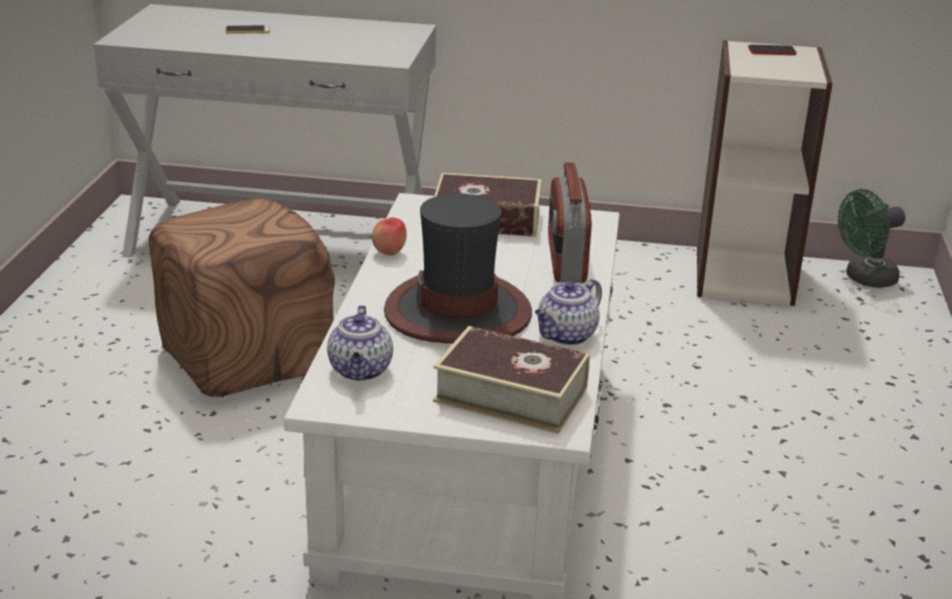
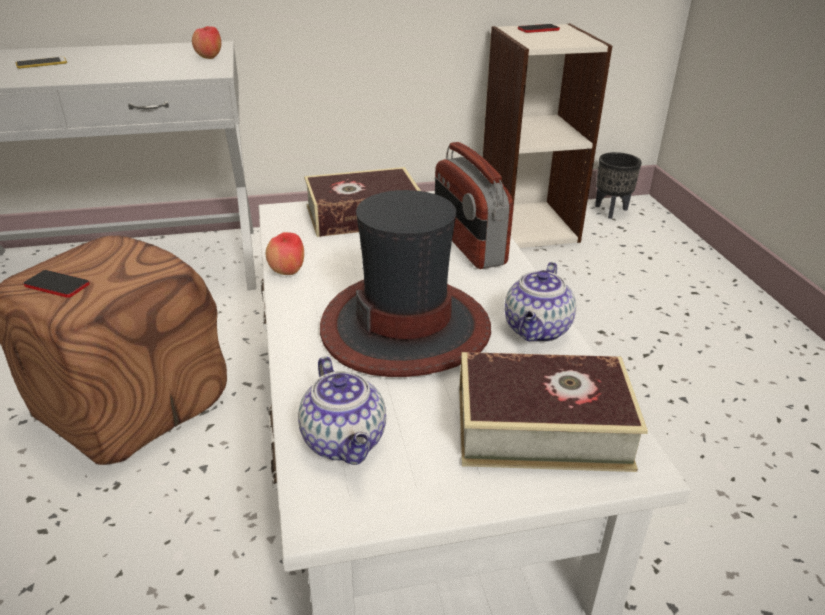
camera: 20 degrees left, 5 degrees up
(206, 230) = (57, 285): none -> phone
(399, 43) = (209, 58): none -> apple
(864, 279) = (611, 211): green fan -> black planter

